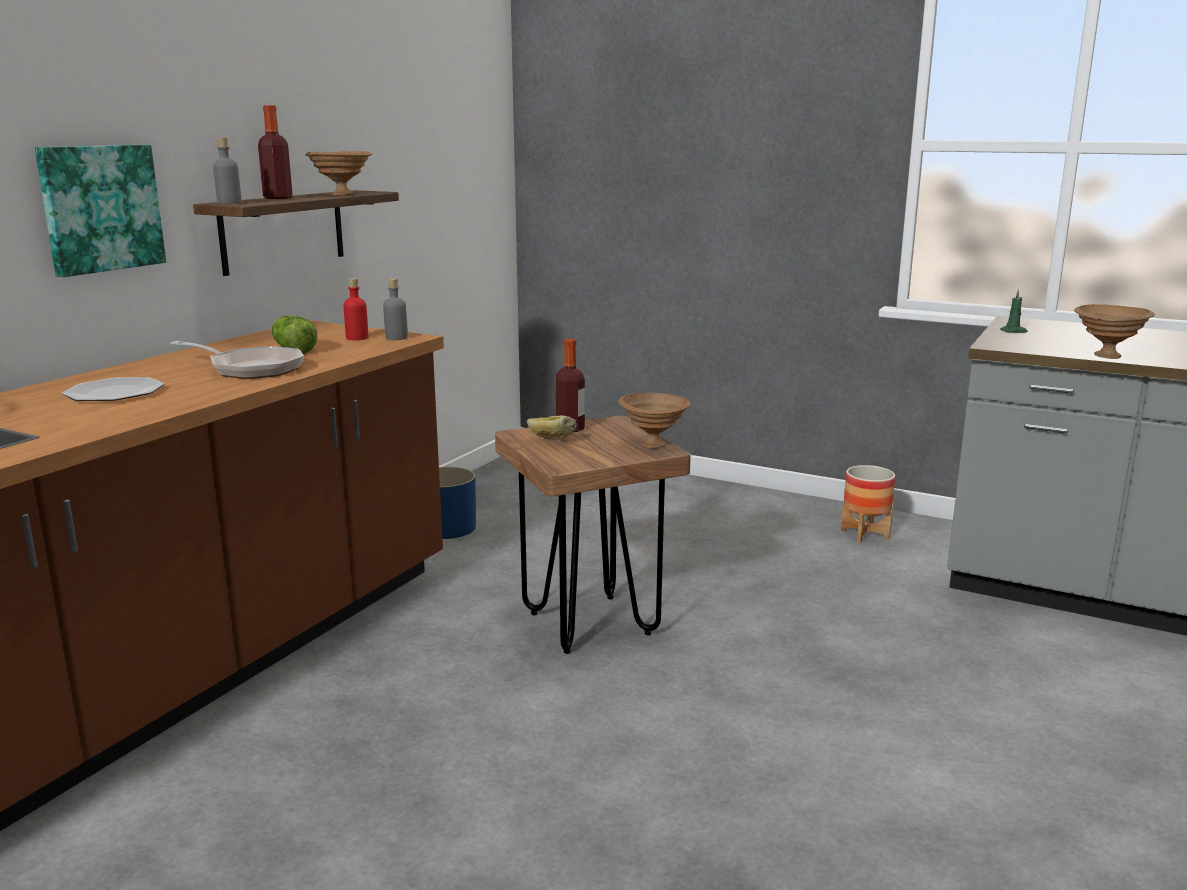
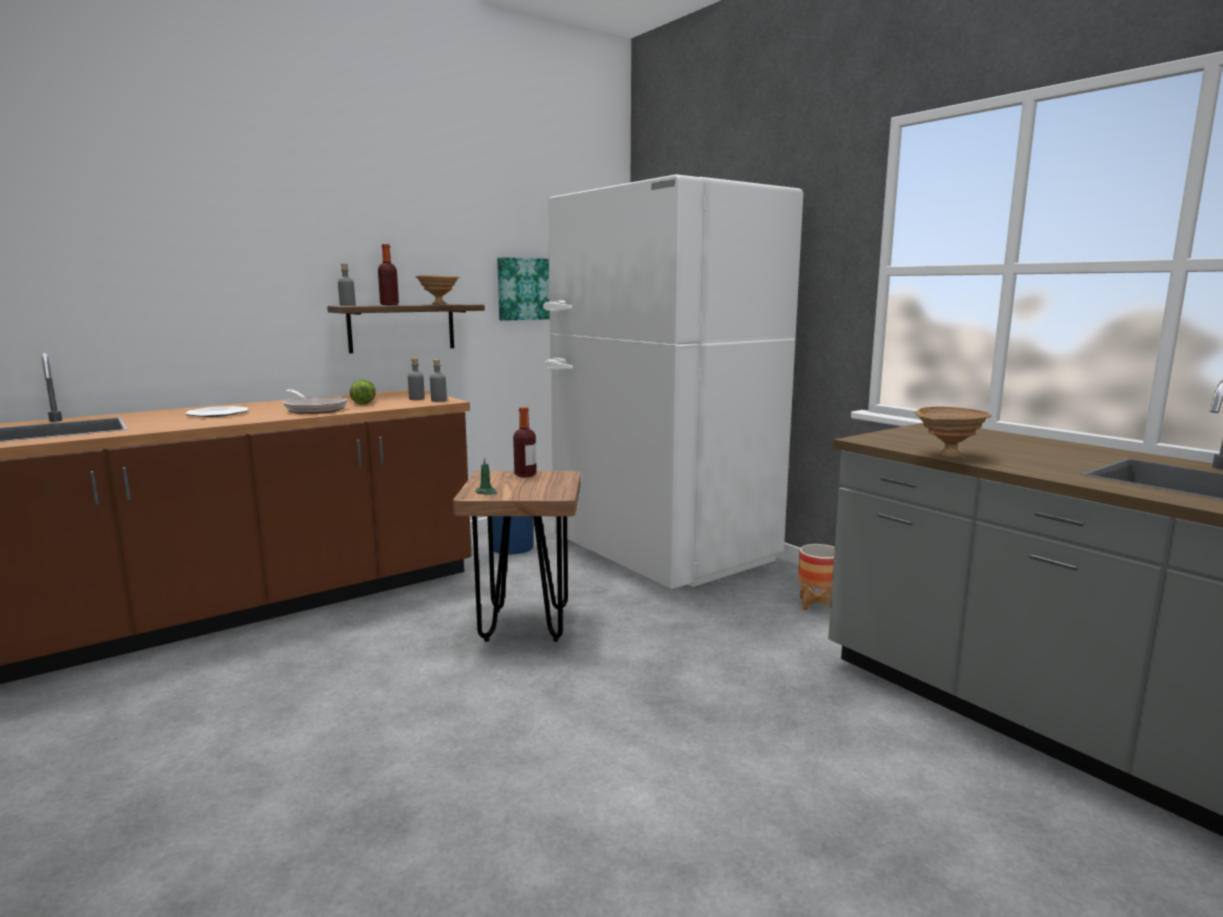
camera: 25 degrees right, 5 degrees down
(100, 208) = (255, 304): picture -> picture (524, 289)
(357, 338) = (416, 399): red bottle -> grey bottle
(551, 442) = (497, 481): bread -> none
(638, 503) = (662, 552): none -> white fridge
(653, 444) = (559, 491): brown bowl -> none
(1014, 331) = (911, 432): green candle -> green candle (486, 492)

